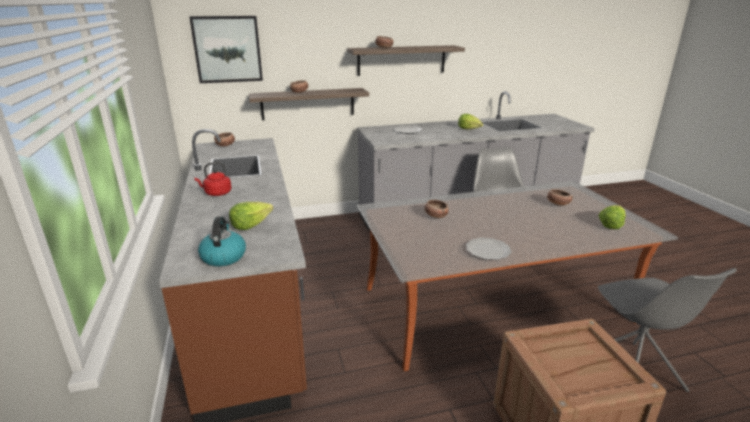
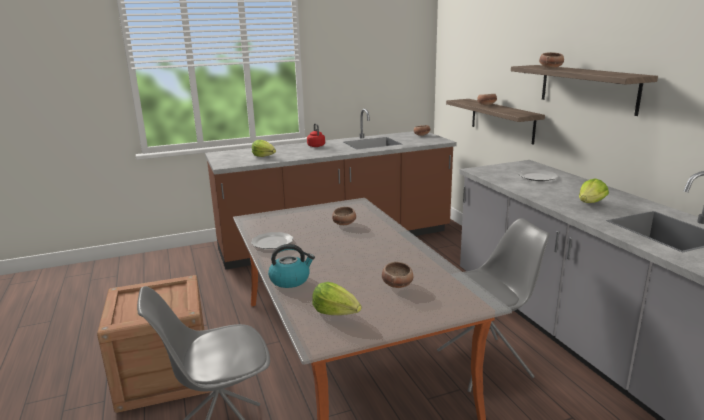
camera: 85 degrees right, 5 degrees down
(223, 256) = (225, 157): kettle -> kettle (290, 280)
(227, 49) = (463, 56): picture -> none

